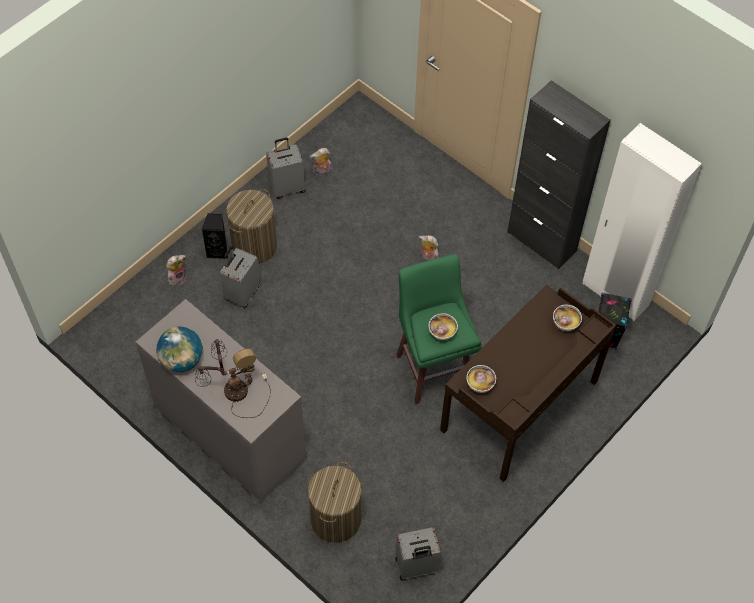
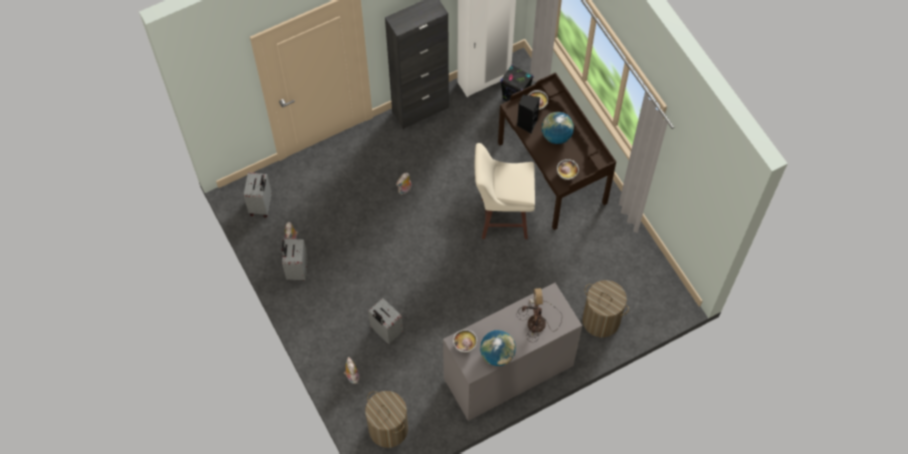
camera: 70 degrees left, 5 degrees up
(218, 250) = (338, 338): black speaker -> black speaker (527, 124)
(254, 246) = (344, 310): laundry basket -> laundry basket (388, 429)
(416, 567) = (653, 279): grey suitcase -> grey suitcase (261, 205)
(433, 368) = (502, 218): green stool -> beige stool
(442, 332) = (518, 182): bowl -> bowl (464, 344)
(530, 358) = (556, 136): none -> globe

